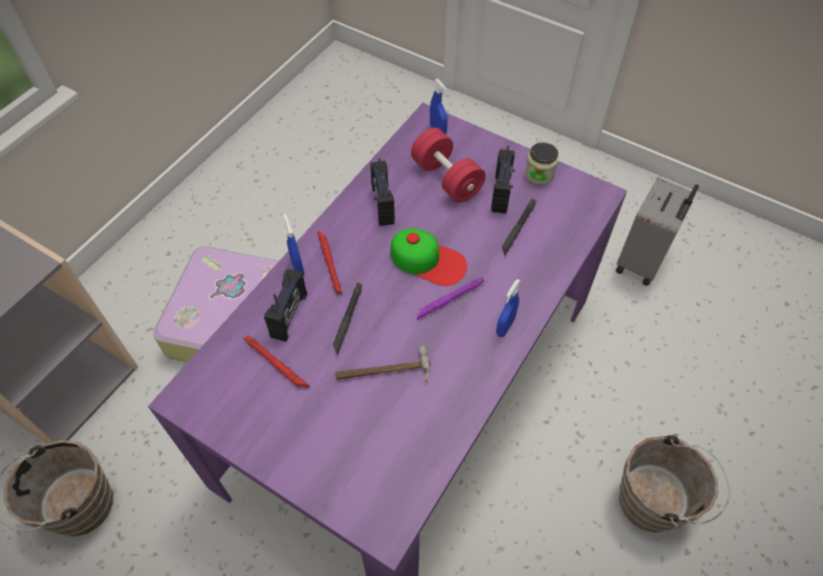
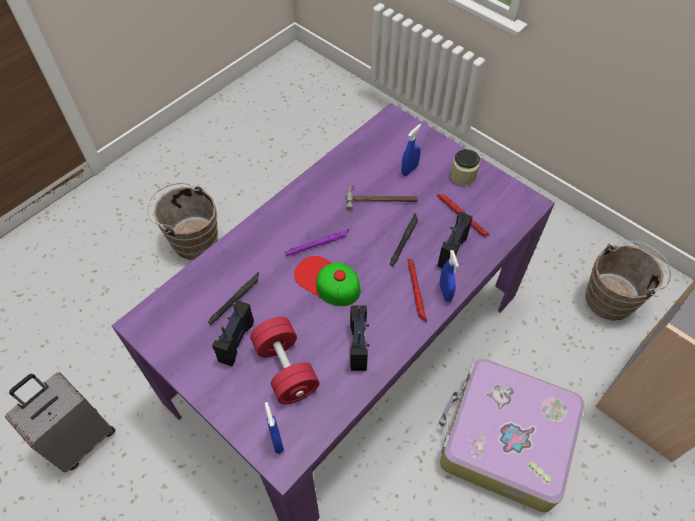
camera: 170 degrees left, 0 degrees up
(505, 327) = (280, 218): blue spray bottle -> blue spray bottle (409, 170)
(539, 174) = (188, 358): jar -> jar (463, 176)

